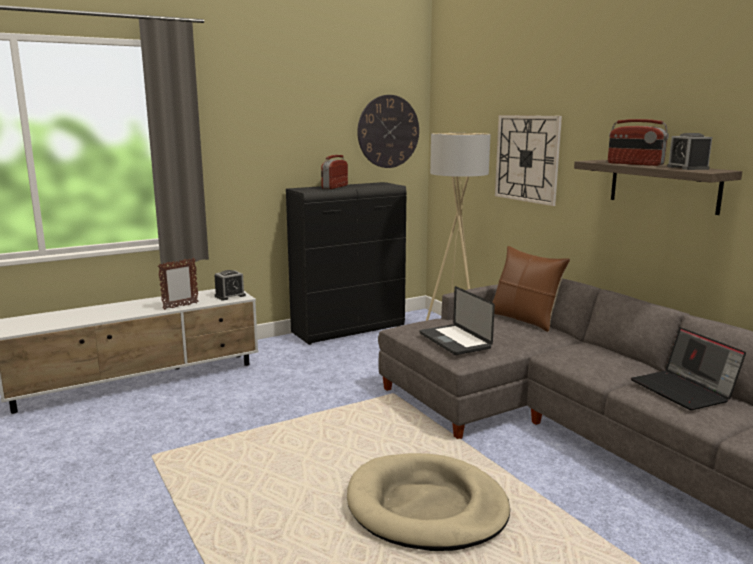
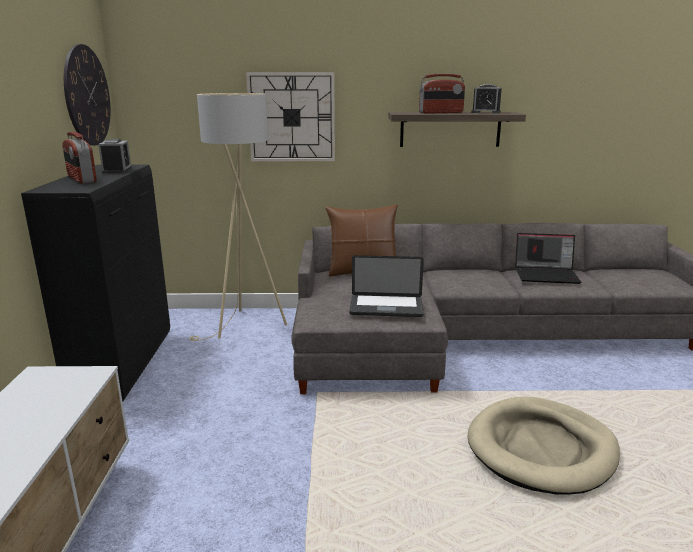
camera: 60 degrees left, 5 degrees up
(180, 306) = (44, 434): picture frame -> none
(230, 296) = (70, 381): alarm clock -> alarm clock (117, 170)

